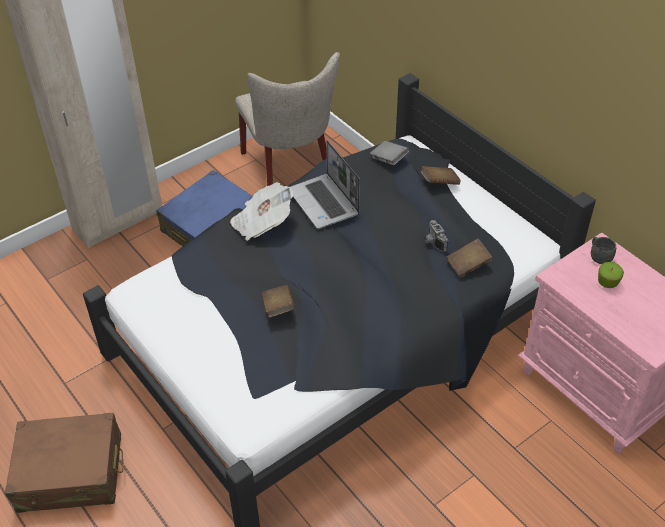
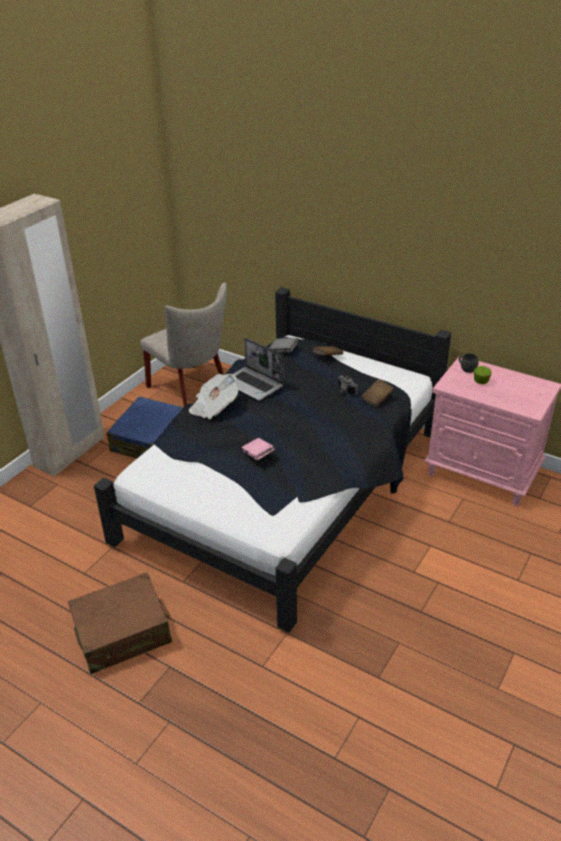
camera: 20 degrees left, 10 degrees down
(278, 308) = (258, 455): brown book -> pink book

